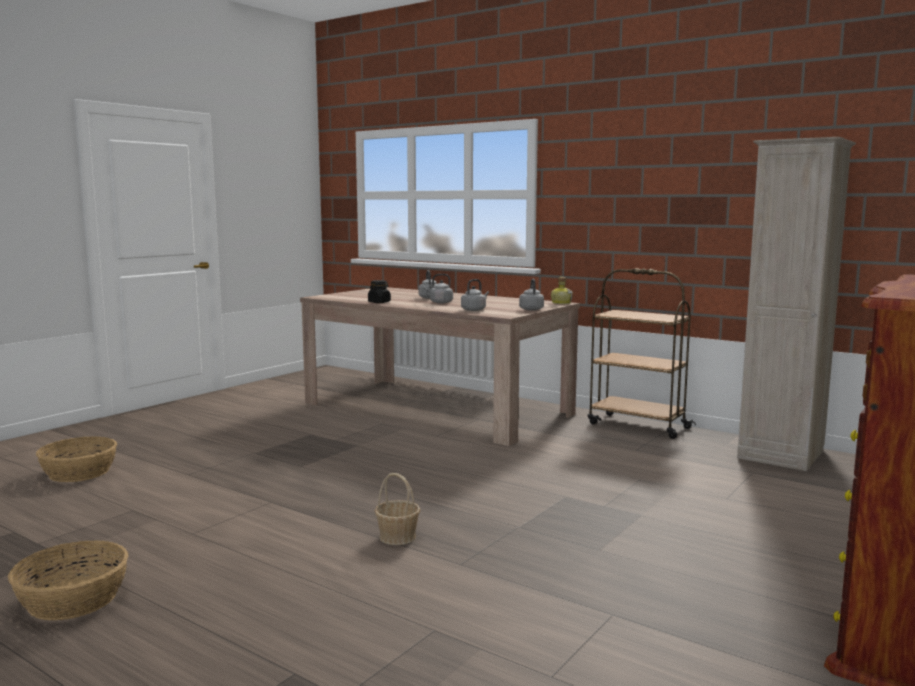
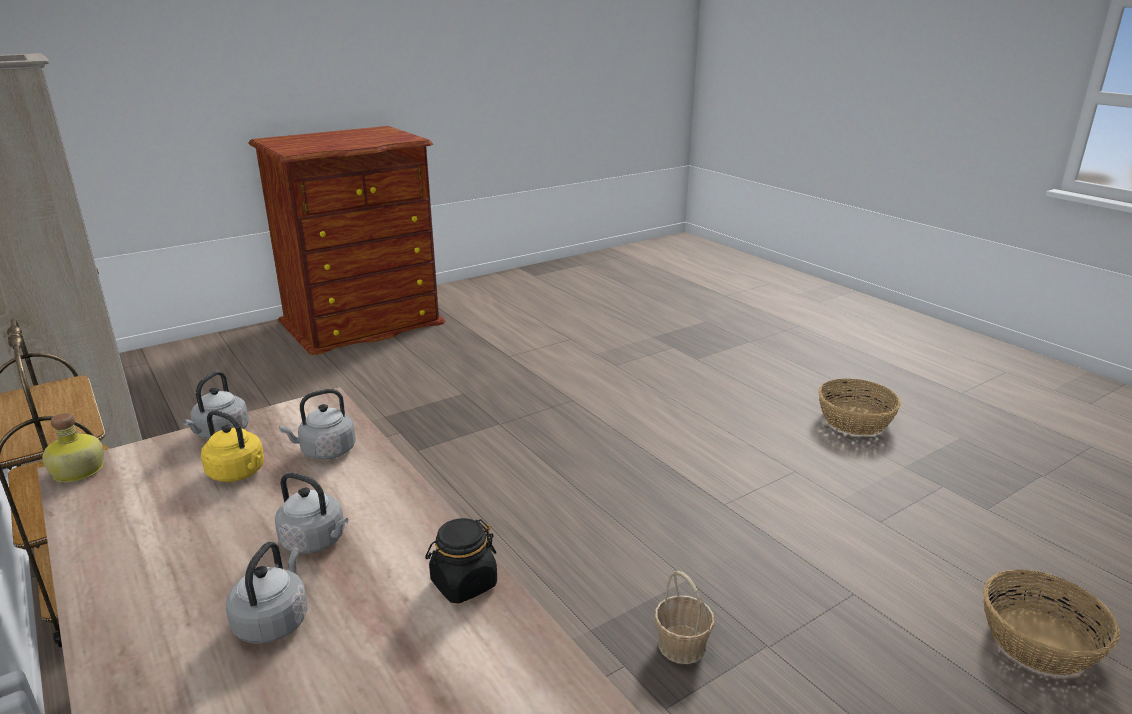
camera: 160 degrees left, 15 degrees up
(397, 537) = (606, 432): basket -> basket (682, 645)
(498, 306) = (239, 473): none -> yellow kettle

